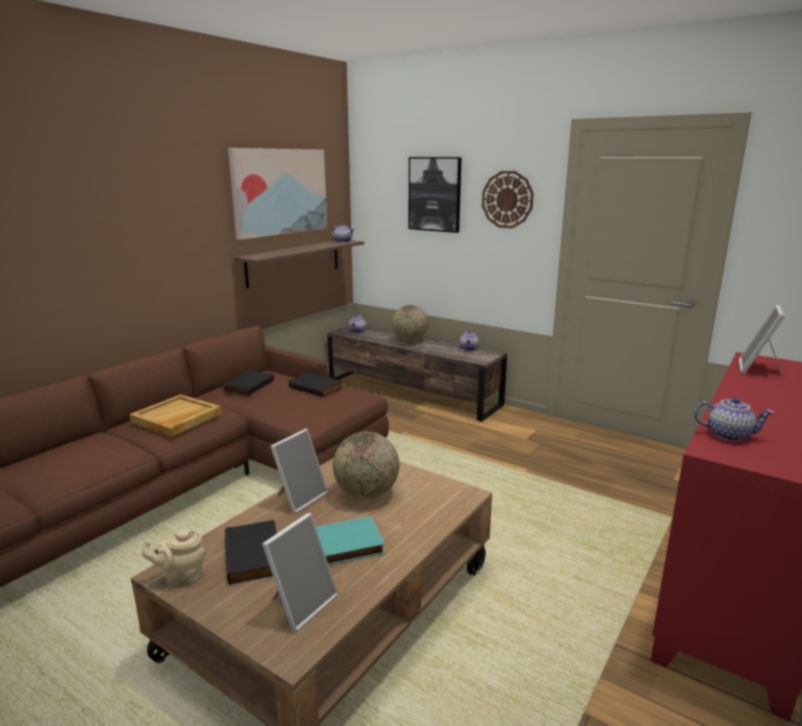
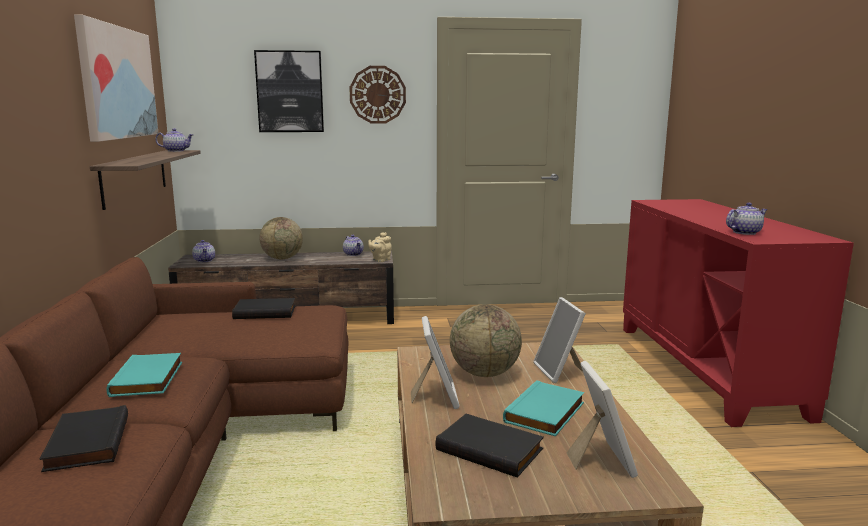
camera: 40 degrees left, 5 degrees down
(176, 418) = (149, 379): beige tray -> turquoise book
(181, 577) = (462, 495): beige teapot -> beige teapot (380, 260)
(248, 385) = (176, 329): black book -> black book (85, 443)
(758, 369) = (667, 205): picture frame -> picture frame (560, 371)

